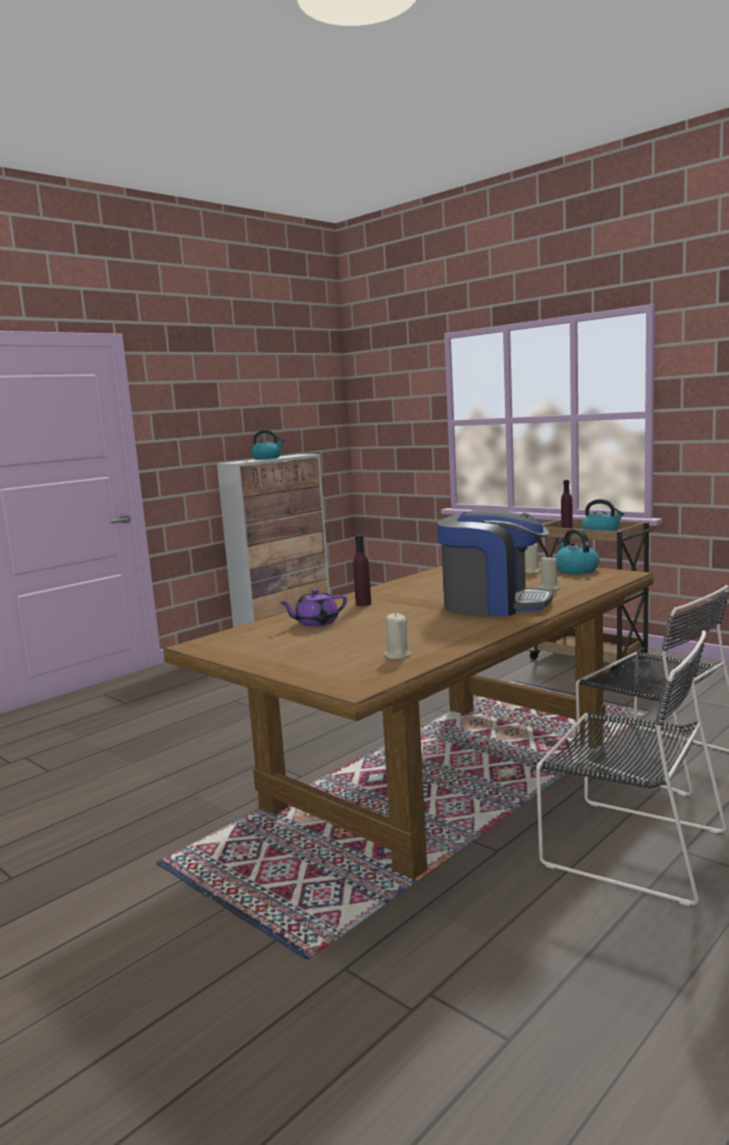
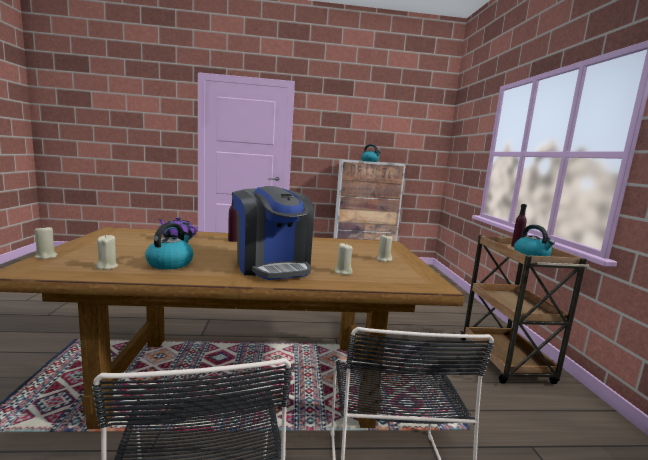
camera: 40 degrees right, 0 degrees up
(302, 676) = (46, 256): none -> beige candle
(575, 570) = (414, 269): kettle -> kettle (170, 263)

